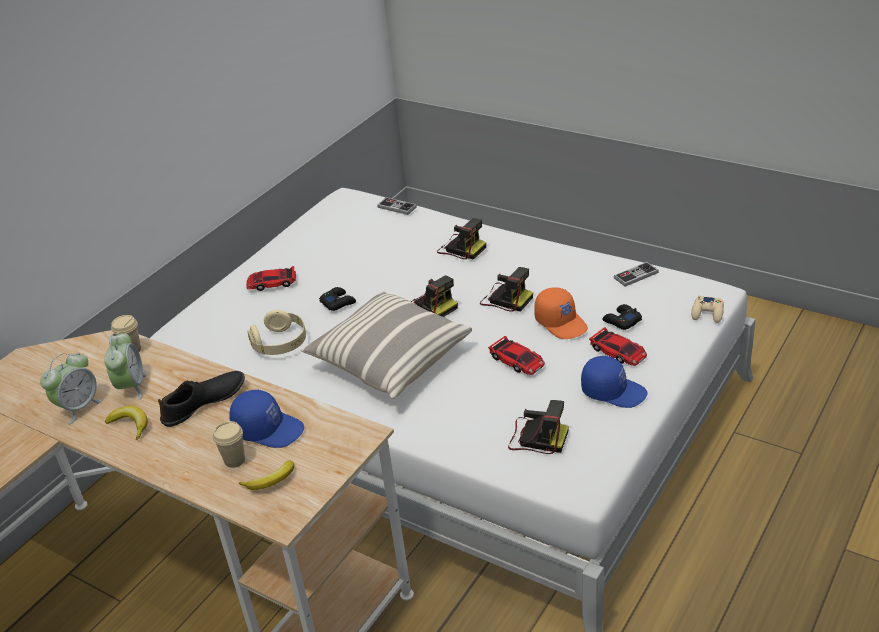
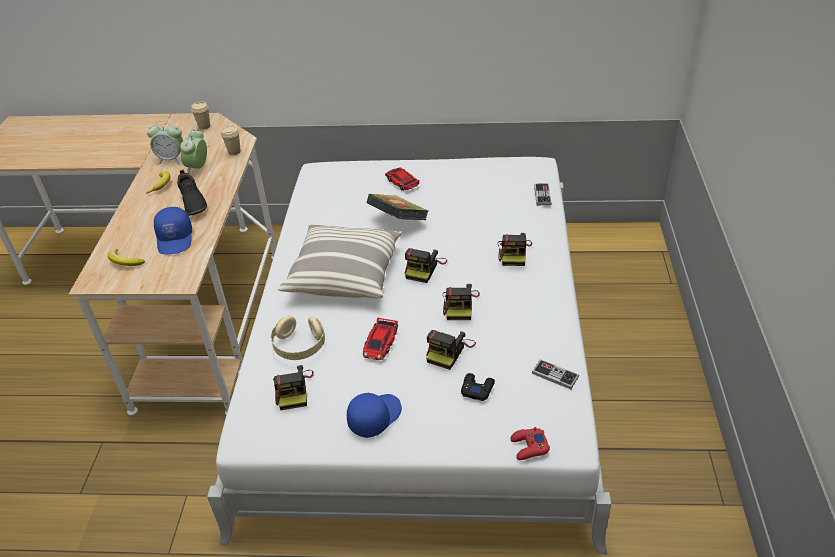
camera: 60 degrees right, 5 degrees up
(131, 386) = (198, 168): alarm clock -> alarm clock turned 135 degrees clockwise
(204, 403) = (192, 202): black shoe -> black shoe turned 45 degrees clockwise
(234, 460) = (140, 239): beige cup -> beige cup (204, 126)
(280, 344) = (337, 217): beige headphones -> beige headphones (299, 346)
(338, 302) = (398, 221): black game controller -> book
(561, 322) = (449, 351): orange cap -> camera
(613, 391) = (374, 417): blue cap -> blue cap turned 135 degrees counterclockwise
(618, 352) = (430, 402): toy car -> none
(708, 313) = (529, 447): beige game controller -> red game controller

